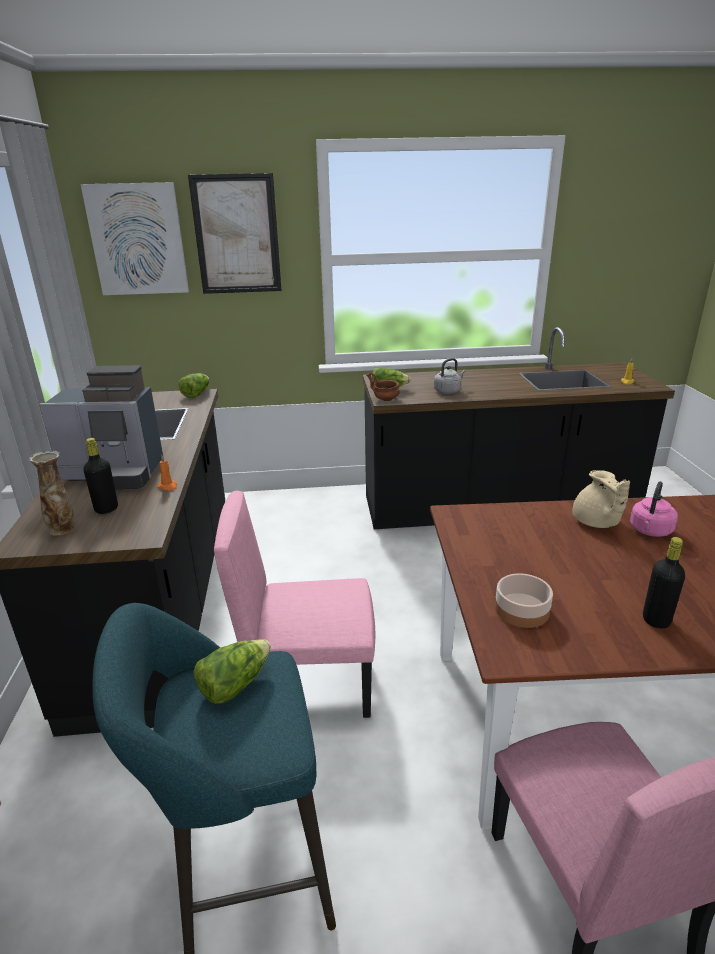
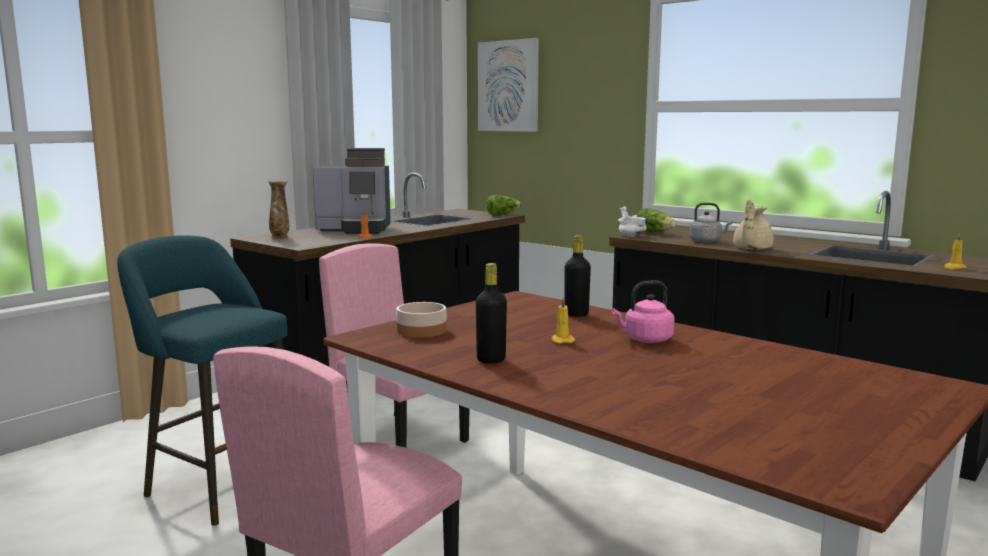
camera: 45 degrees right, 15 degrees down
(106, 509) = (315, 237): black bottle -> black bottle (576, 314)
(116, 474) = (356, 230): coffee machine -> coffee machine turned 45 degrees counterclockwise
(234, 684) = (231, 308): lettuce -> none
(237, 235) = (579, 82): picture -> none
(385, 399) = (630, 236): brown bowl -> white bowl
(596, 522) = (613, 325): beige teapot -> beige teapot (751, 249)
(622, 562) = (562, 340): none -> yellow candle

